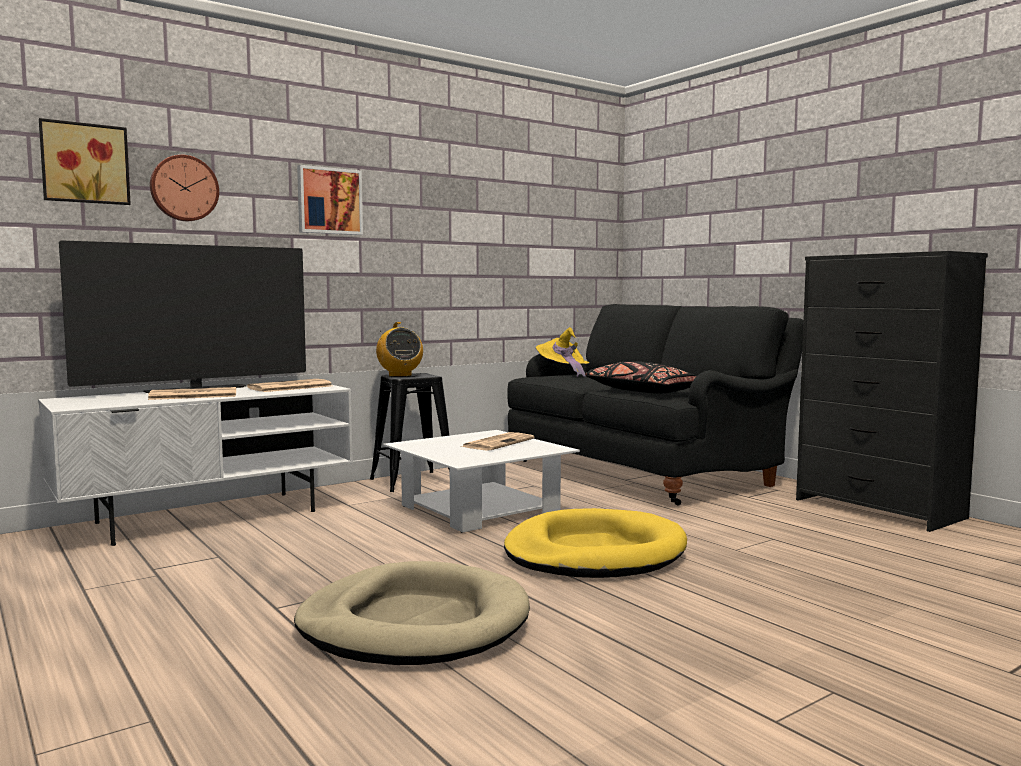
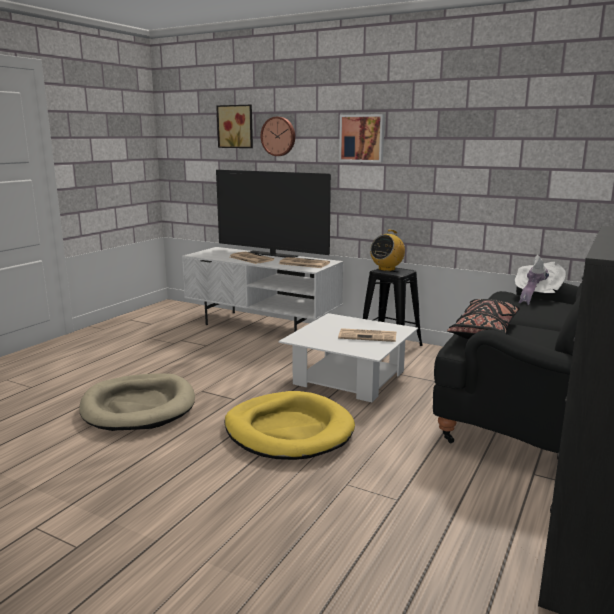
camera: 65 degrees right, 10 degrees up
(563, 373) = (535, 297): yellow hat -> white hat

